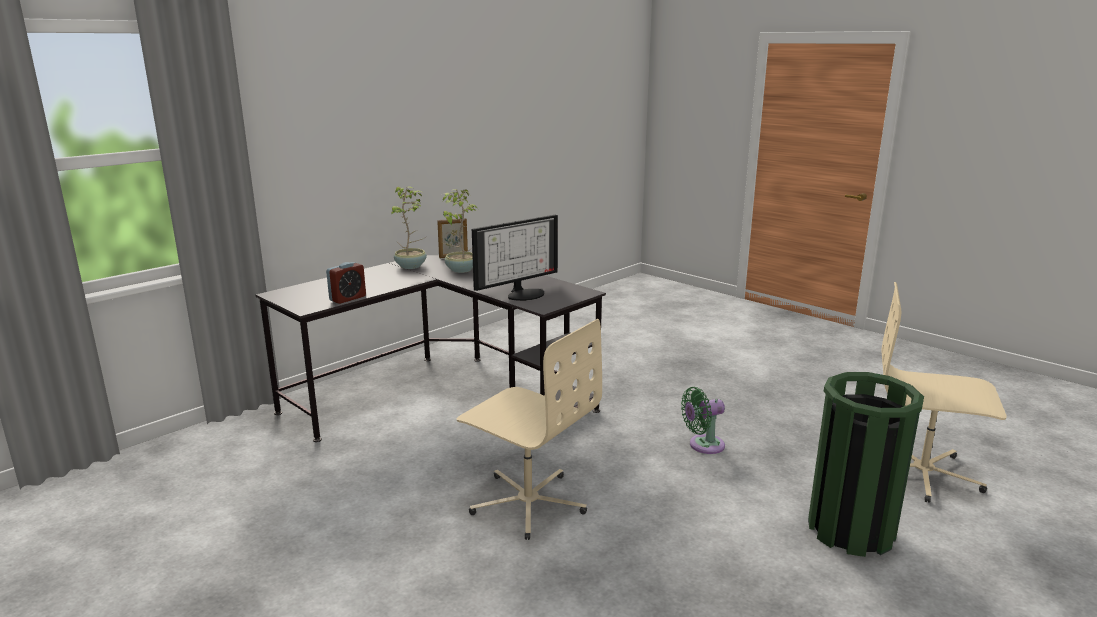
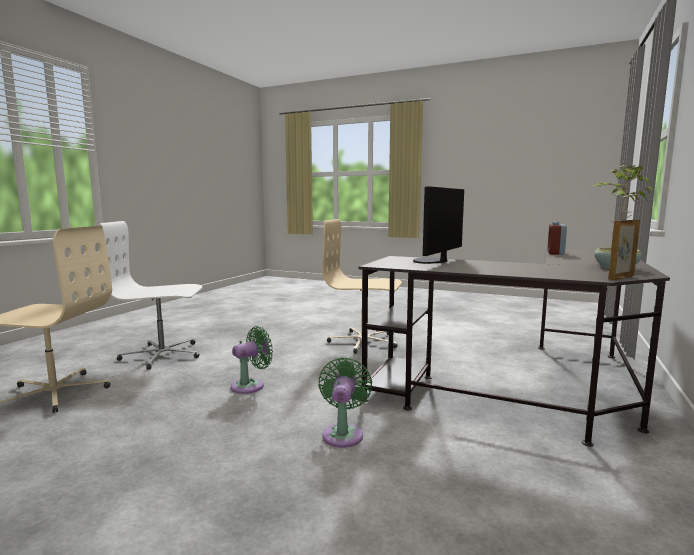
camera: 160 degrees right, 10 degrees down
(460, 270) = (554, 269): potted plant -> none
(629, 389) = (343, 433): none -> green fan
(851, 530) = (162, 355): green trash can -> white office chair

